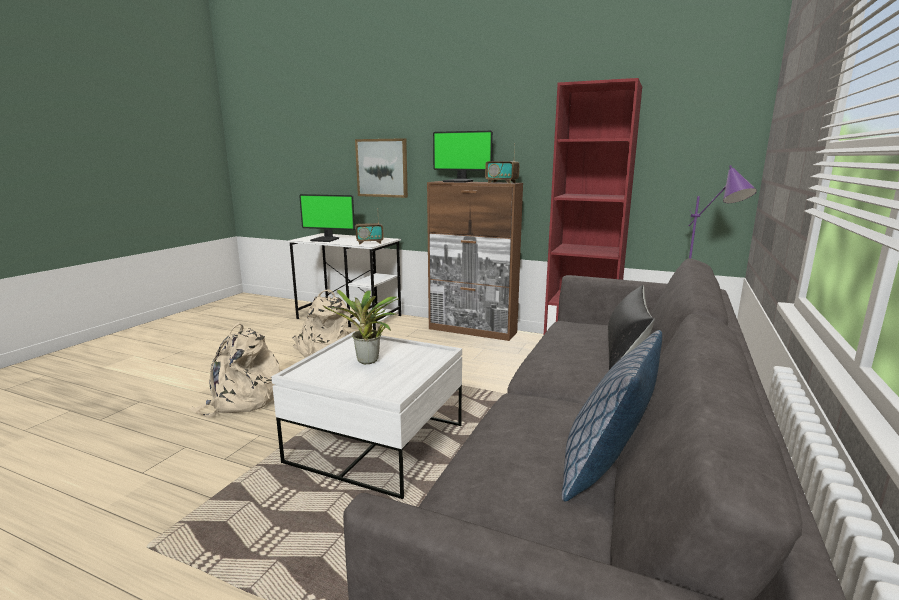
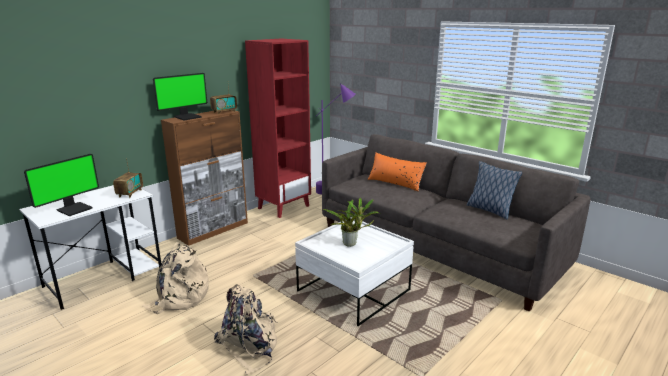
camera: 70 degrees left, 5 degrees up
(382, 168) = (93, 118): picture -> none
(625, 350) = (395, 183): black pillow -> orange pillow

